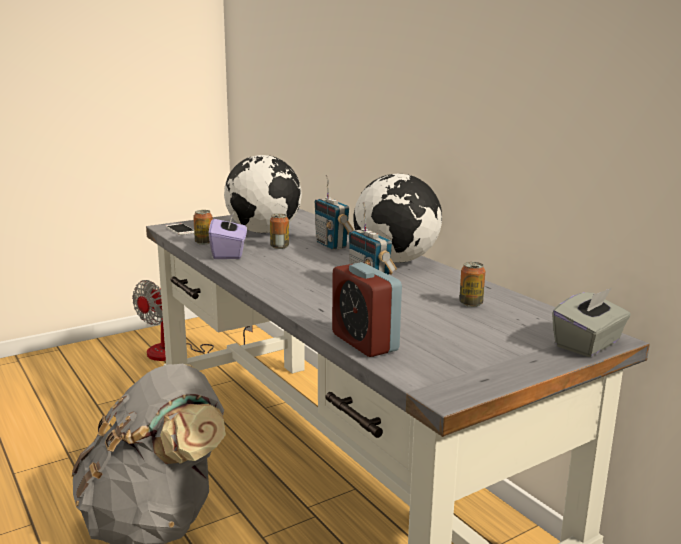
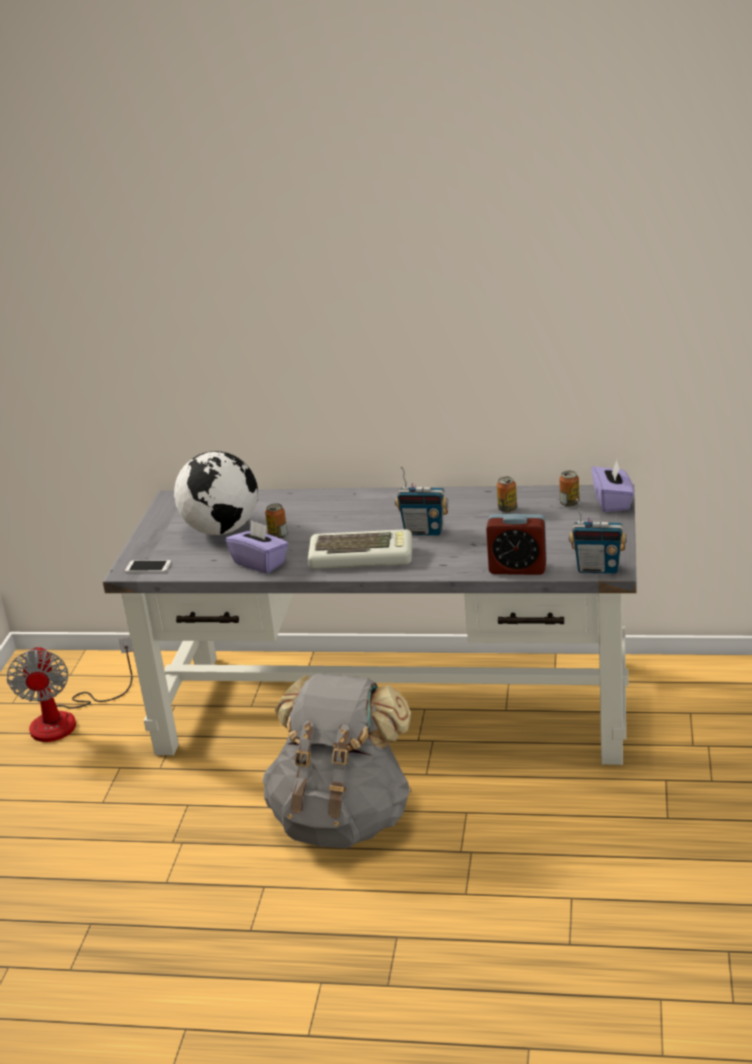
camera: 45 degrees left, 10 degrees up
(204, 242) = (210, 566): can -> can (569, 503)
(288, 278) = (362, 556): none -> keyboard
(332, 245) = (308, 513): radio -> radio (598, 568)
(396, 261) = (387, 501): globe -> none
(588, 344) = (613, 502): grey tissue box -> purple tissue box

